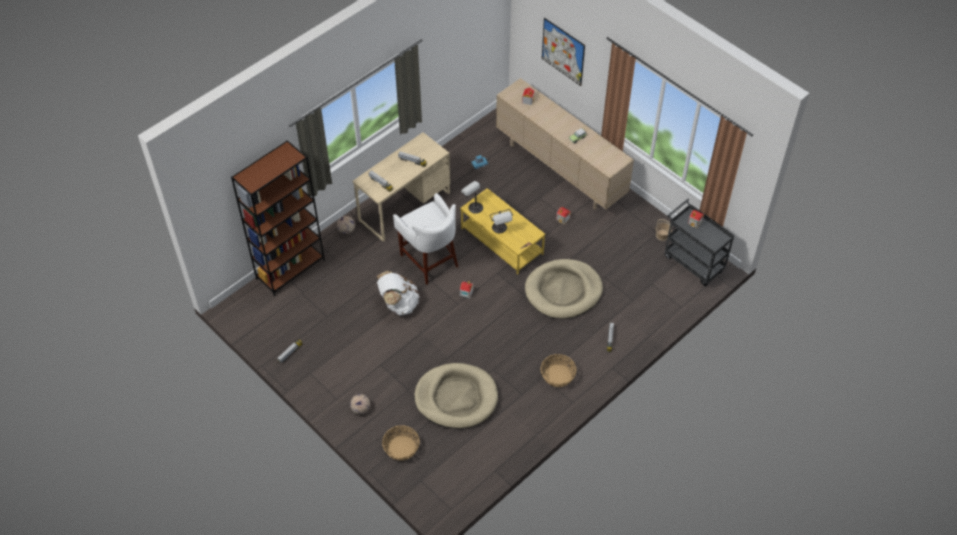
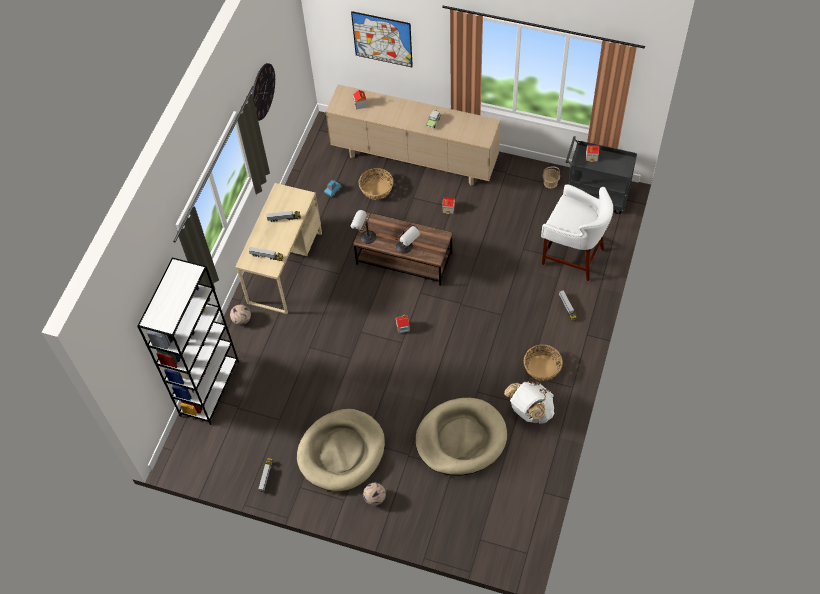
camera: 25 degrees left, 5 degrees up
(290, 269) = (209, 388): brown bookcase -> white bookcase
(399, 304) = (344, 371): white backpack -> white backpack (529, 411)
(401, 448) = (440, 517): basket -> basket (376, 189)
(430, 260) = (346, 310): white stool -> white stool (573, 255)
(438, 51) = (262, 91): none -> wall clock
(502, 241) = (404, 258): yellow coffee table -> brown coffee table
(563, 291) = (494, 281): beige dog bed -> beige dog bed (341, 451)

